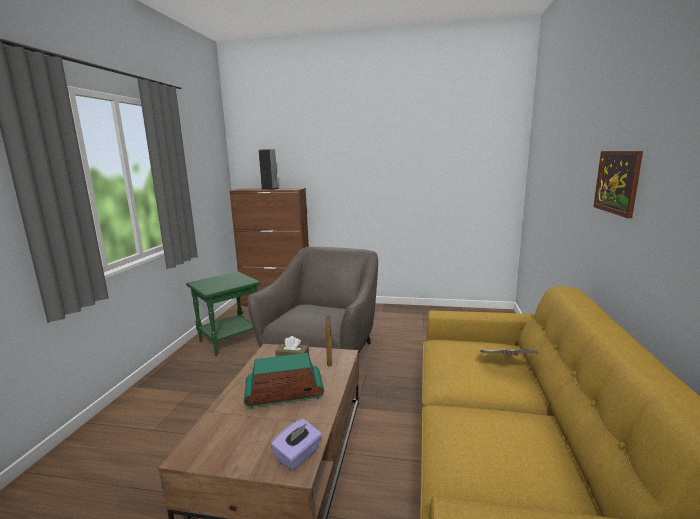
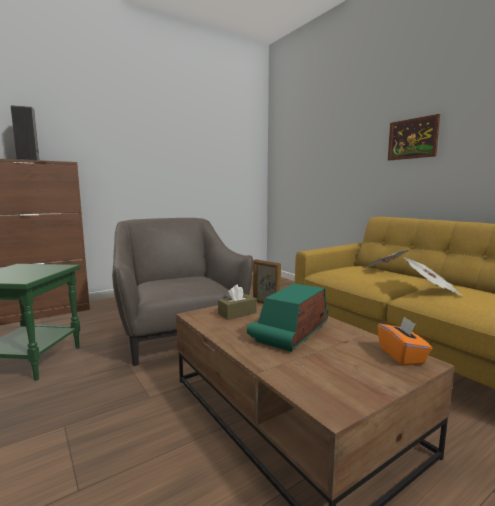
camera: 45 degrees left, 5 degrees down
(298, 456) = (401, 356): purple tissue box -> orange tissue box
(476, 414) = (431, 290): none -> newspaper

